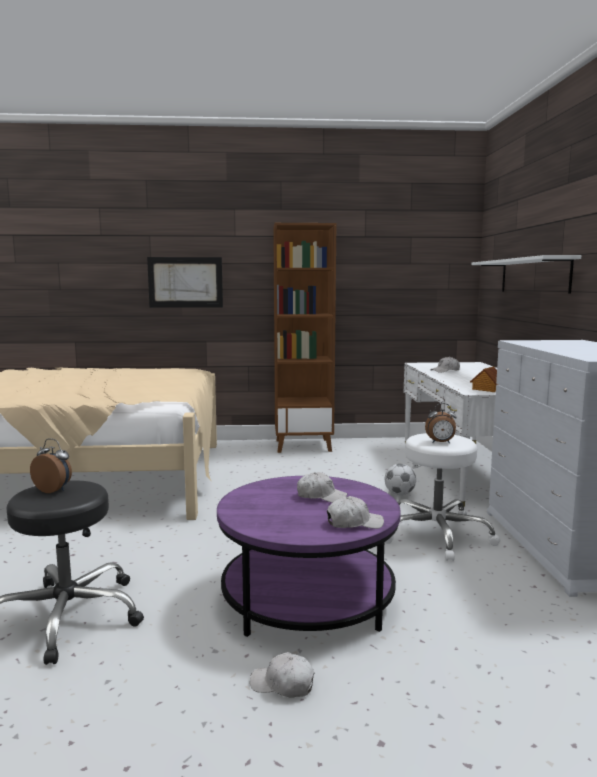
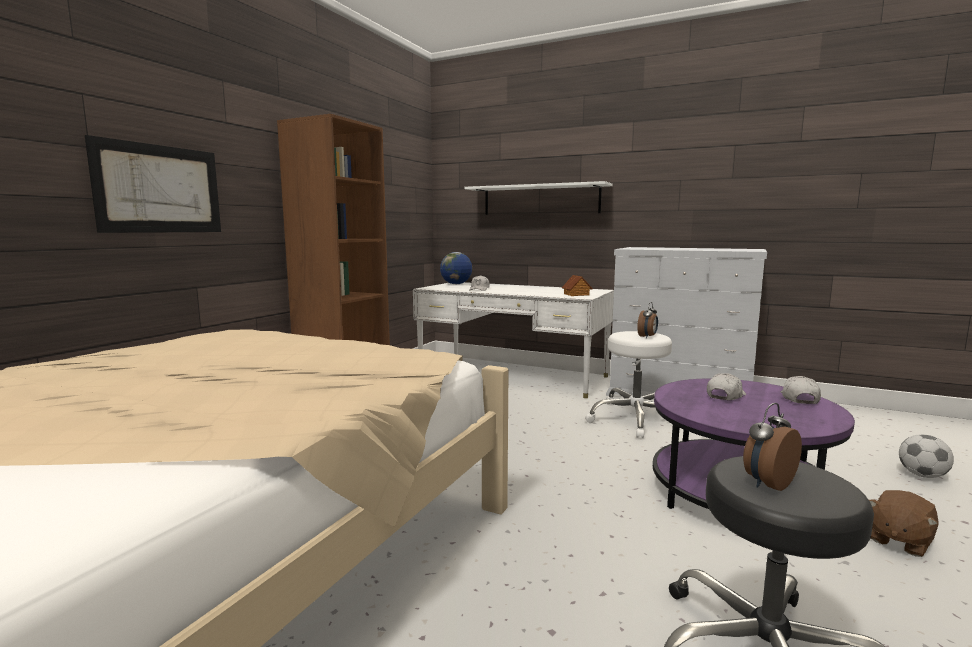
camera: 60 degrees left, 0 degrees up
(283, 684) = (898, 541): white cap -> brown plush toy
(399, 494) = (538, 407): football -> football (922, 475)
(463, 364) = (456, 284): none -> globe

